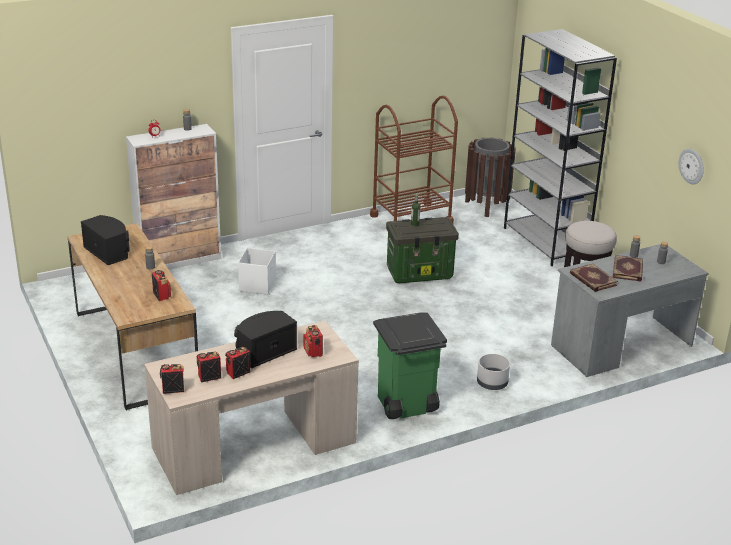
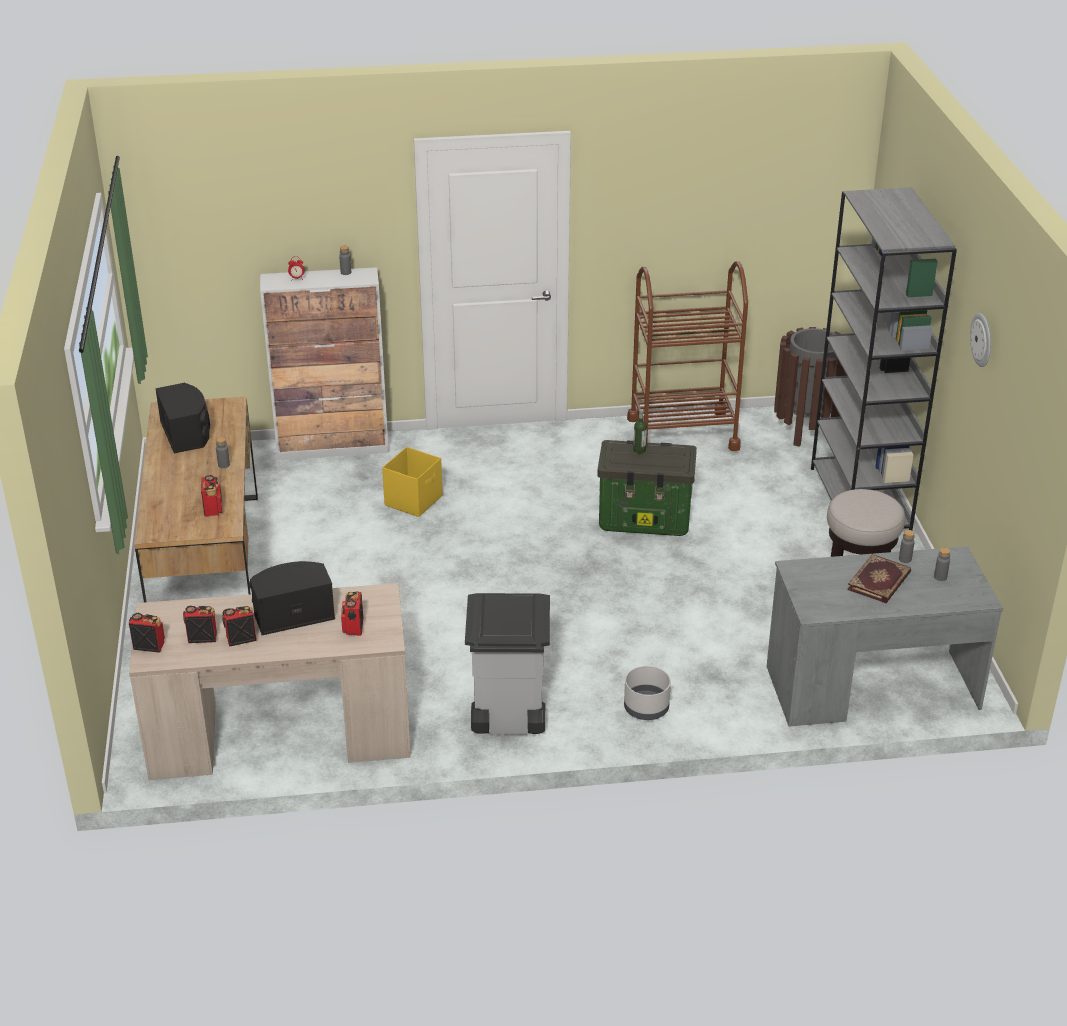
camera: 20 degrees right, 5 degrees up
(258, 285) = (414, 500): white storage box -> yellow storage box
(405, 405) = (507, 717): green trash can -> grey trash can
(592, 279) = (814, 587): book -> none
(692, 166) = (1015, 439): wall clock -> wall clock (982, 339)

